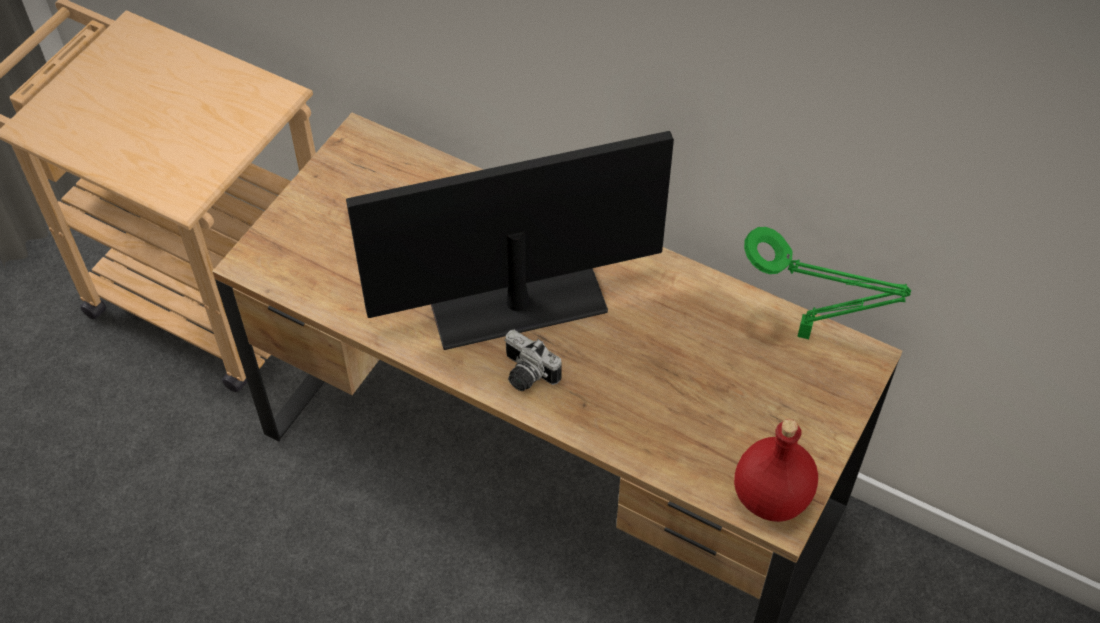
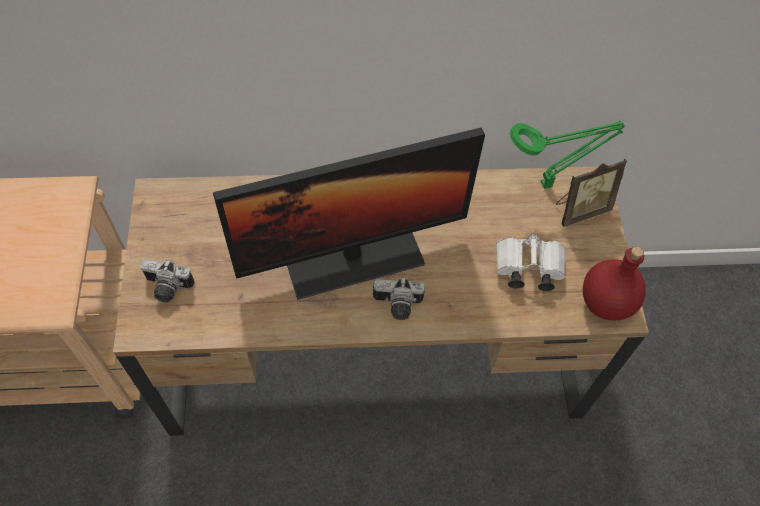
camera: 35 degrees left, 5 degrees up
(304, 236) = (166, 288): none -> camera
(516, 301) = (353, 257): monitor -> monitor turned 150 degrees counterclockwise
(703, 412) = (526, 269): none -> white binoculars
(824, 381) = (580, 209): none -> picture frame

